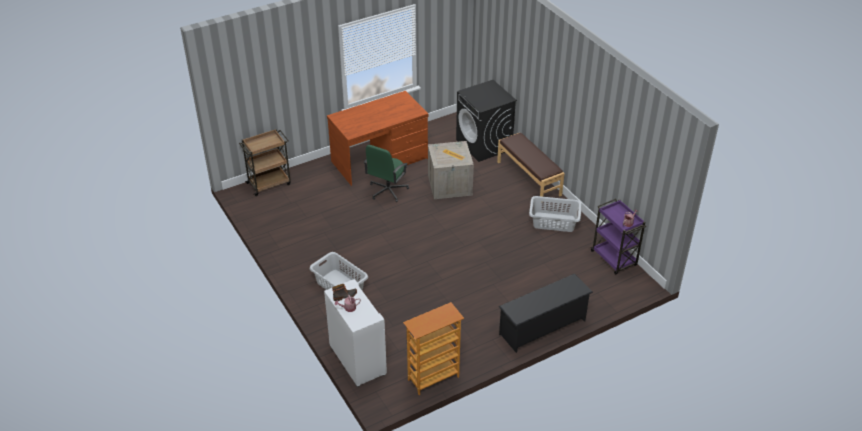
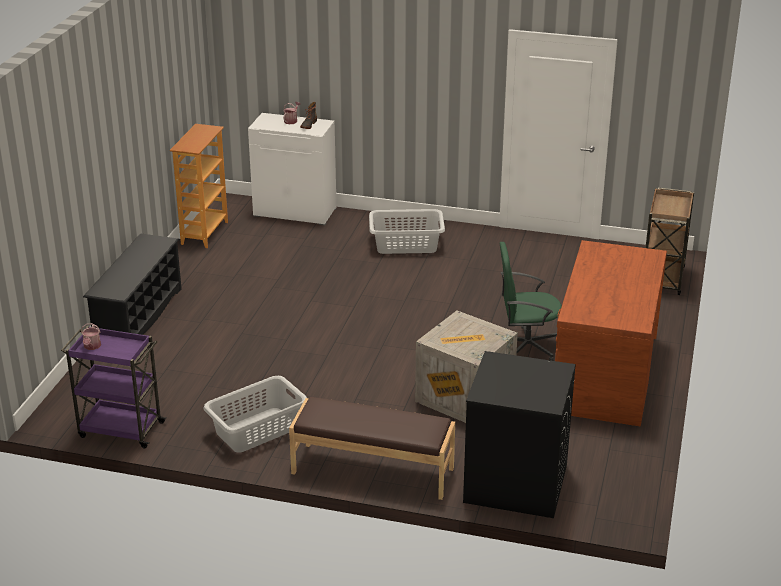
camera: 135 degrees right, 10 degrees down
(387, 191) = (525, 346): green office chair -> green office chair turned 75 degrees counterclockwise

